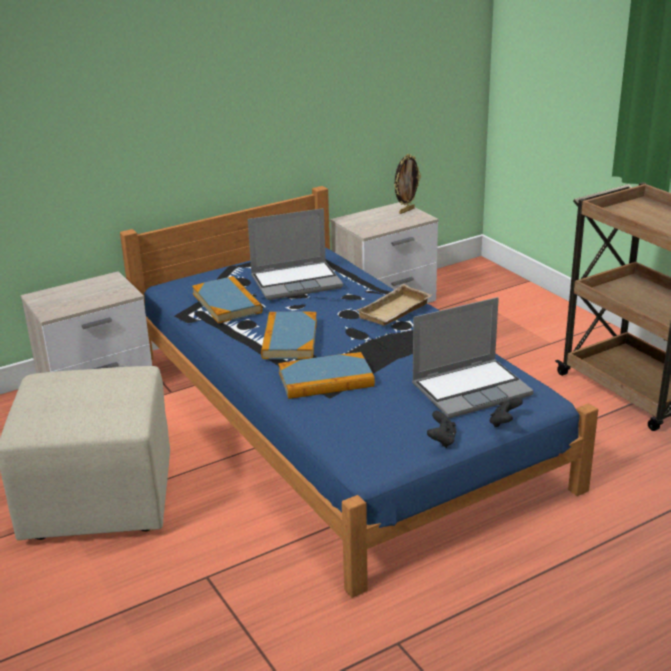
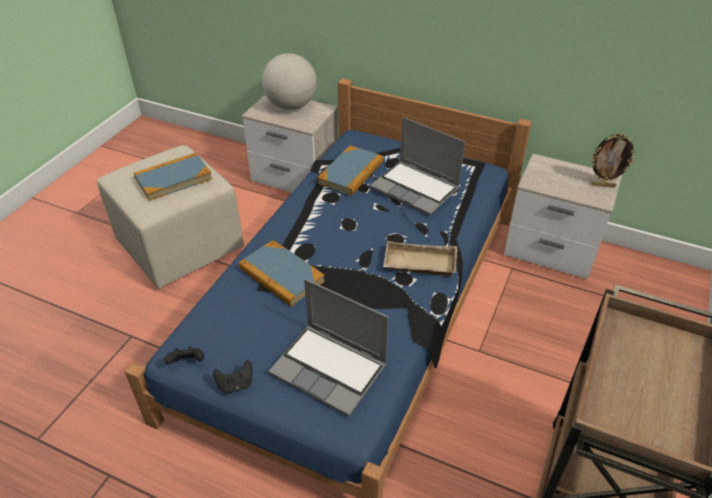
camera: 55 degrees right, 15 degrees up
(74, 292) = (291, 106): none -> globe
(289, 339) = (325, 228): book -> book (173, 179)
(504, 423) = (290, 415): black game controller -> black game controller (187, 363)

